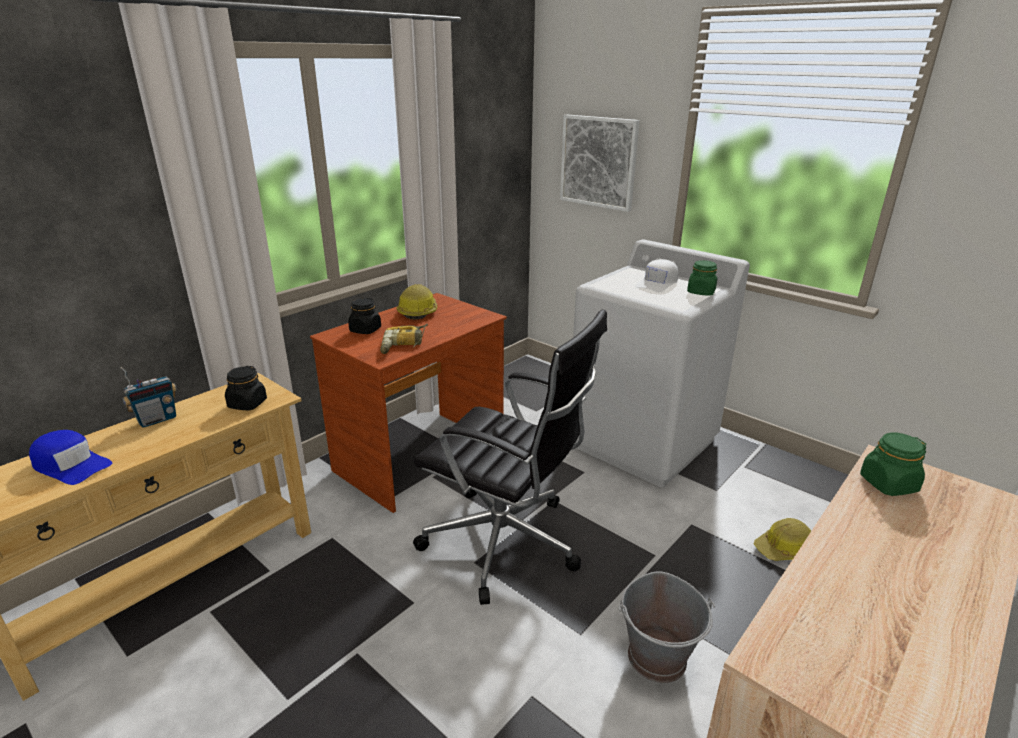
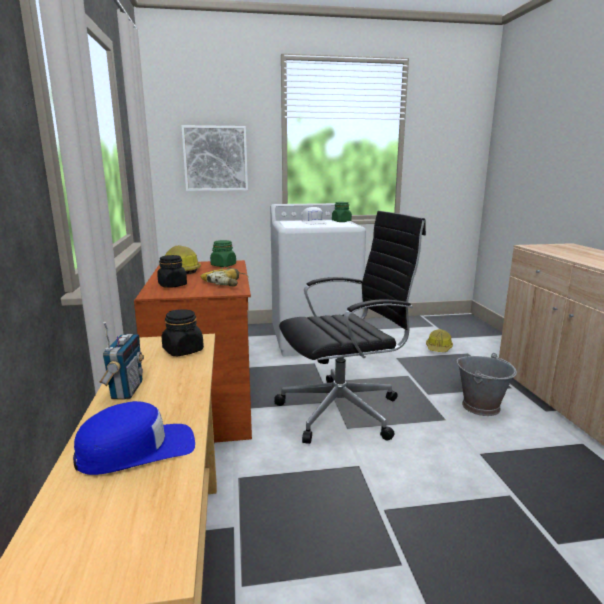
camera: 50 degrees left, 10 degrees down
(888, 484) = (547, 249): green jar -> green jar (223, 265)

